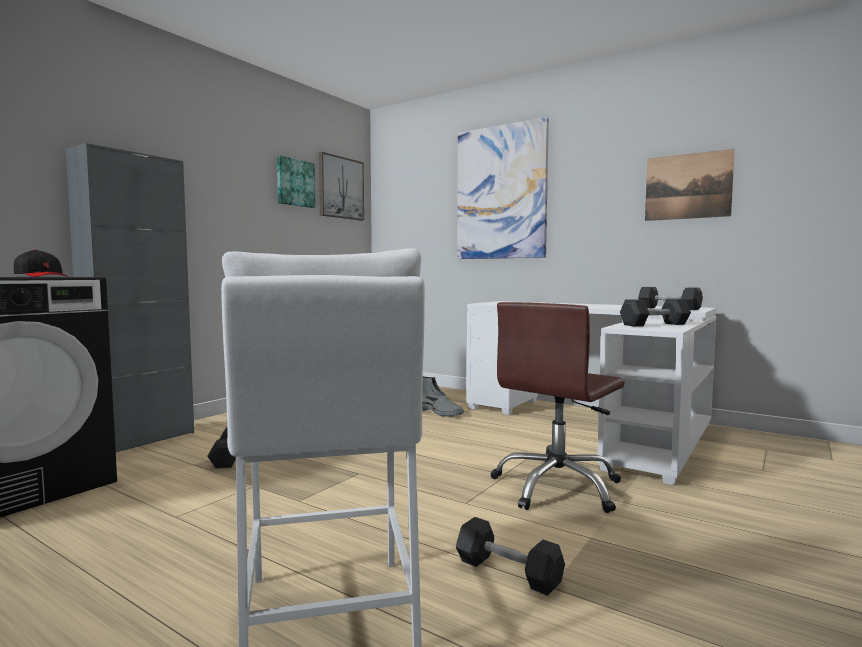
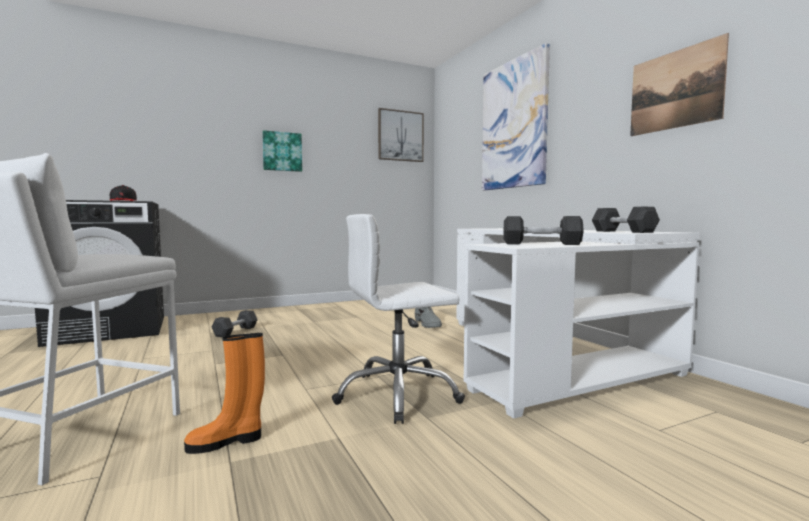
camera: 30 degrees right, 0 degrees up
(141, 440) = (215, 315): grey cabinet -> none
(295, 183) = (354, 134): picture -> picture (282, 151)
(508, 572) = (227, 442): grey dumbbell -> orange boot
(558, 487) = (398, 395): brown office chair -> white office chair

